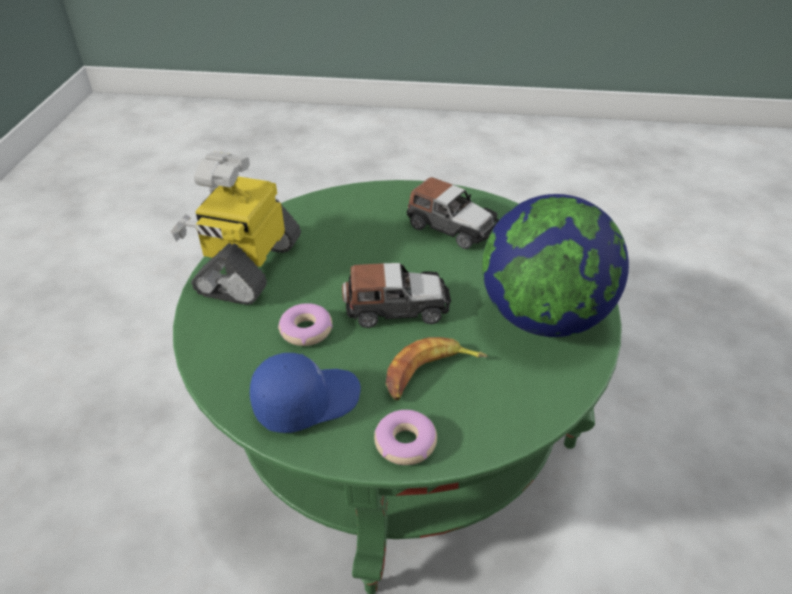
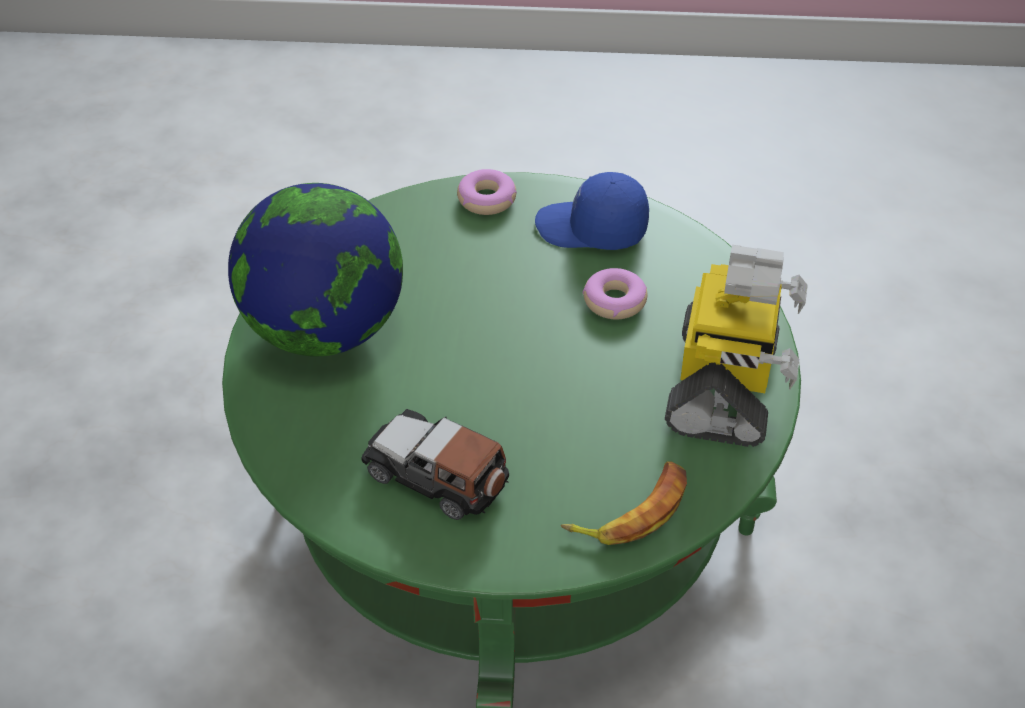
camera: 175 degrees right, 5 degrees up
(306, 401) = (591, 229): blue cap -> blue cap turned 45 degrees clockwise
(396, 307) = (509, 335): toy car -> none
(430, 374) = (464, 260): banana -> banana (632, 511)

